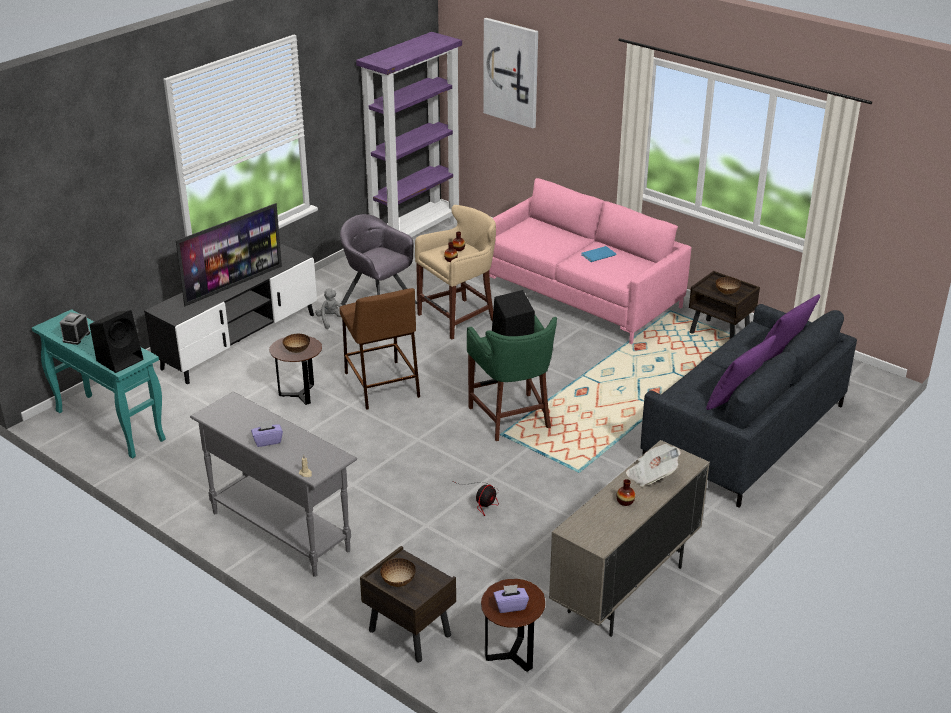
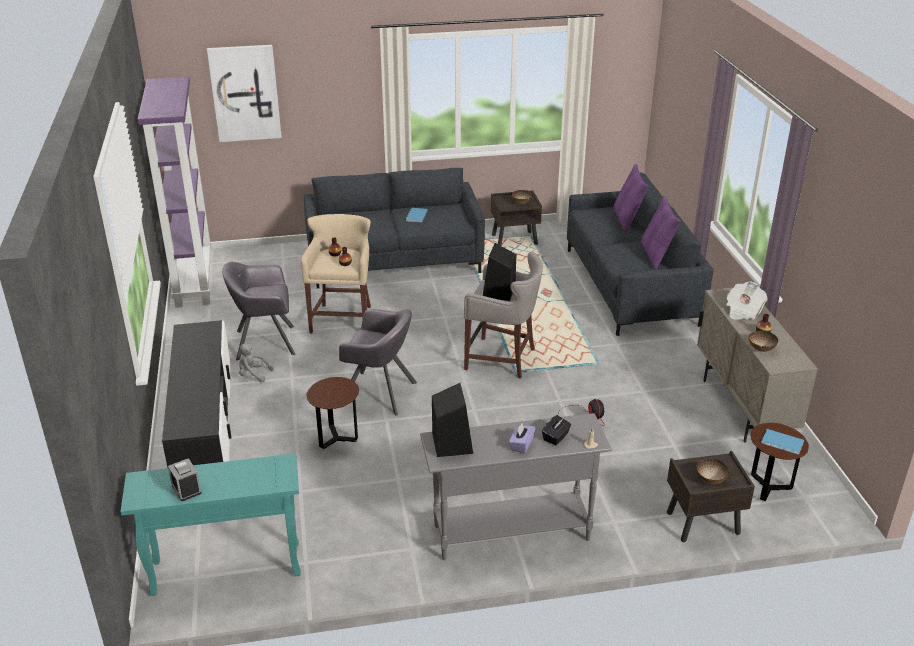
camera: 50 degrees left, 0 degrees up
(120, 359) = (270, 477): black speaker -> black speaker (451, 442)
(233, 285) = (201, 375): television -> none
(297, 350) = (338, 393): bowl -> bowl (761, 349)
(297, 453) = (556, 437): none -> black tissue box
(381, 384) = (378, 393): brown stool -> grey armchair
(510, 606) = (783, 443): purple tissue box -> blue book
(512, 418) = (502, 359): green stool -> grey stool
(581, 296) = (394, 261): pink sofa -> grey sofa

